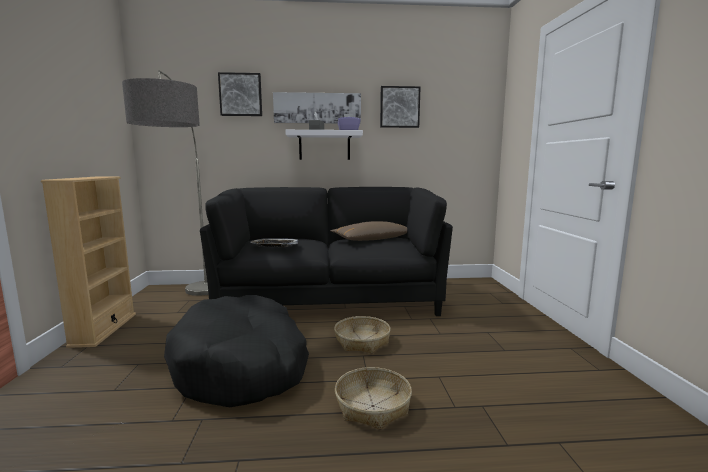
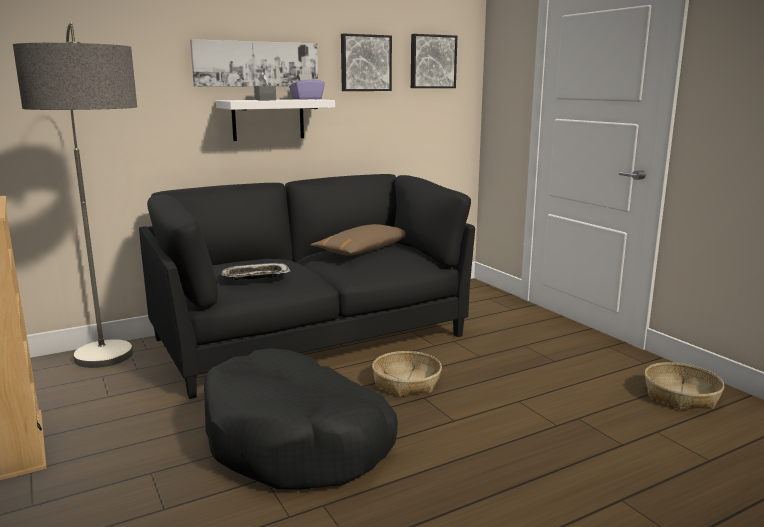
camera: 25 degrees left, 5 degrees up
(241, 95) = (138, 42): picture -> picture (432, 61)
(373, 406) = (484, 444): basket -> basket (681, 395)

